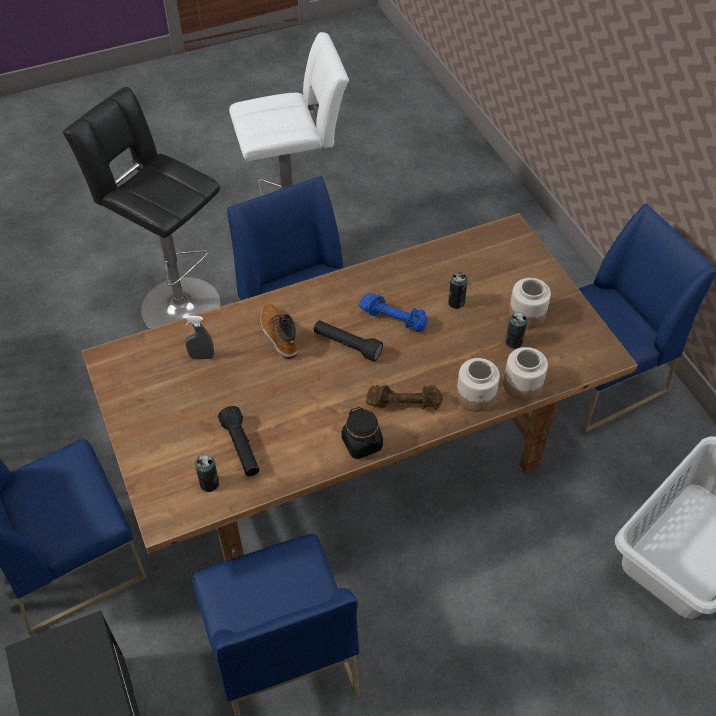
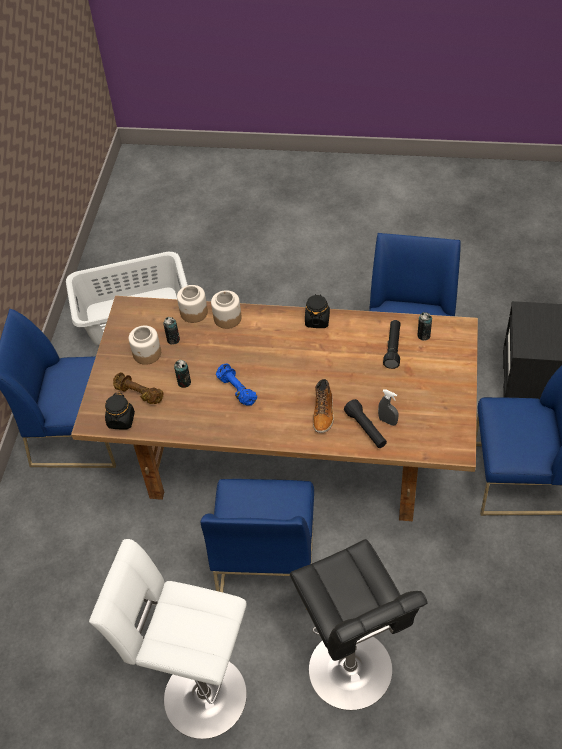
camera: 145 degrees left, 0 degrees up
(347, 345) = (282, 385): black flashlight -> black flashlight (366, 429)
(403, 403) = (274, 332): brown dumbbell -> brown dumbbell (138, 394)
(484, 242) = (121, 420): none -> black jar

